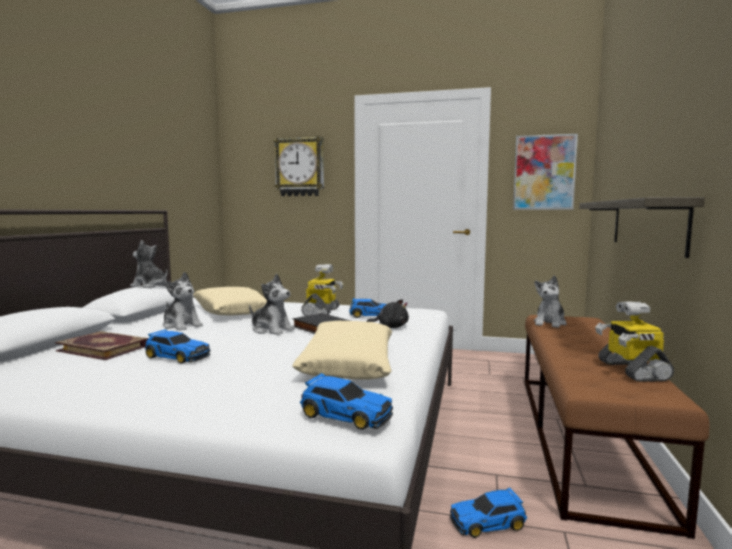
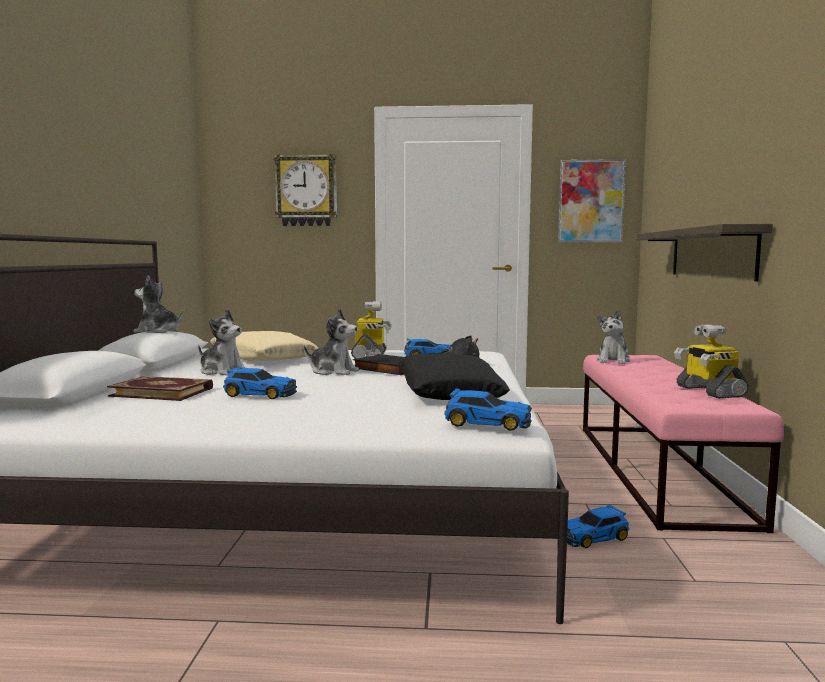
camera: 10 degrees left, 0 degrees up
(348, 363) = (447, 393): beige pillow -> black pillow
(583, 437) = (656, 470): brown bench -> pink bench

